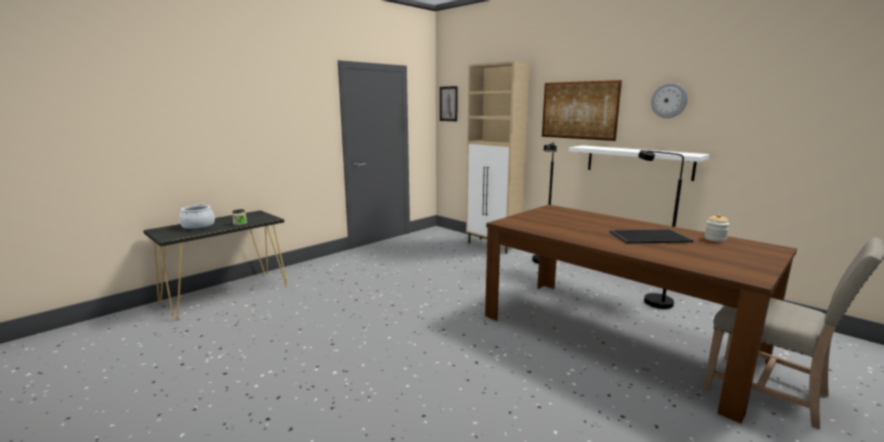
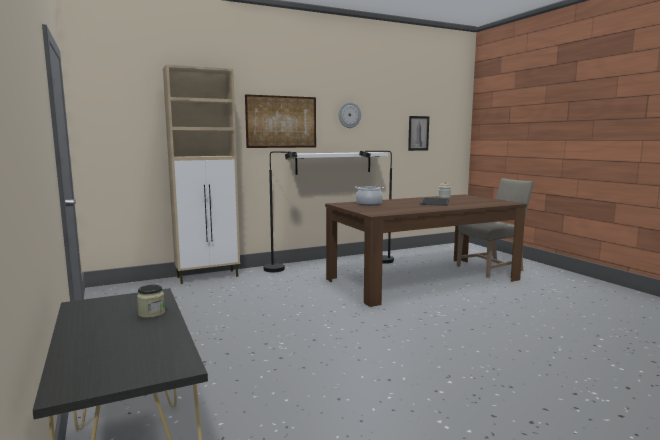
camera: 70 degrees left, 5 degrees down
(198, 226) = (112, 346): cooking pot -> cooking pot (369, 204)
(448, 103) = (97, 112): picture -> picture (418, 133)

